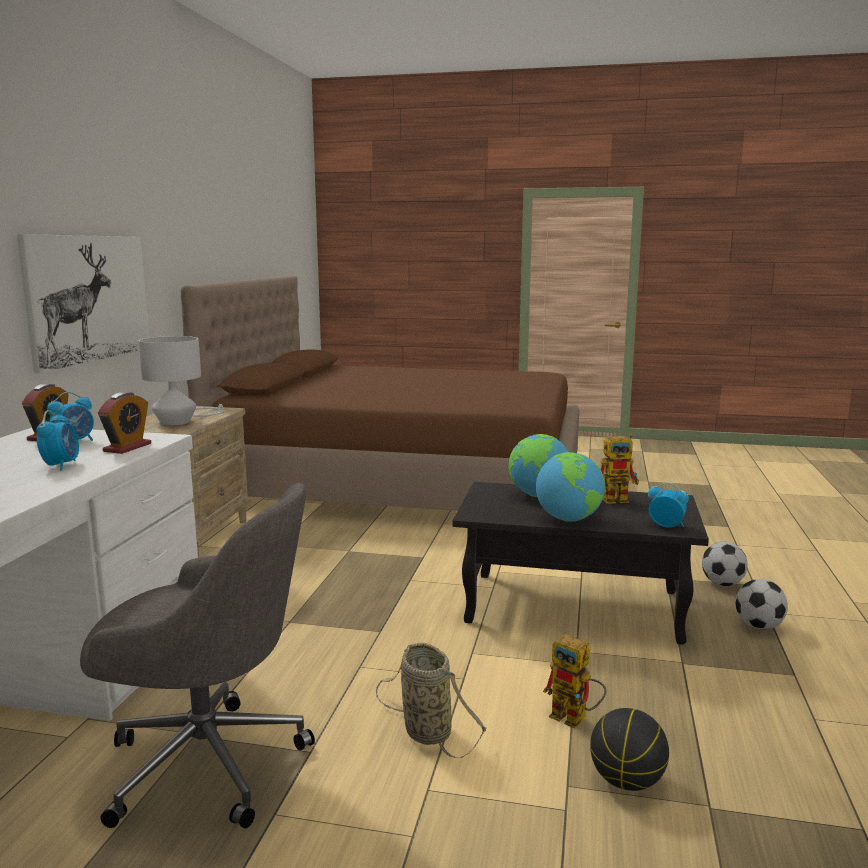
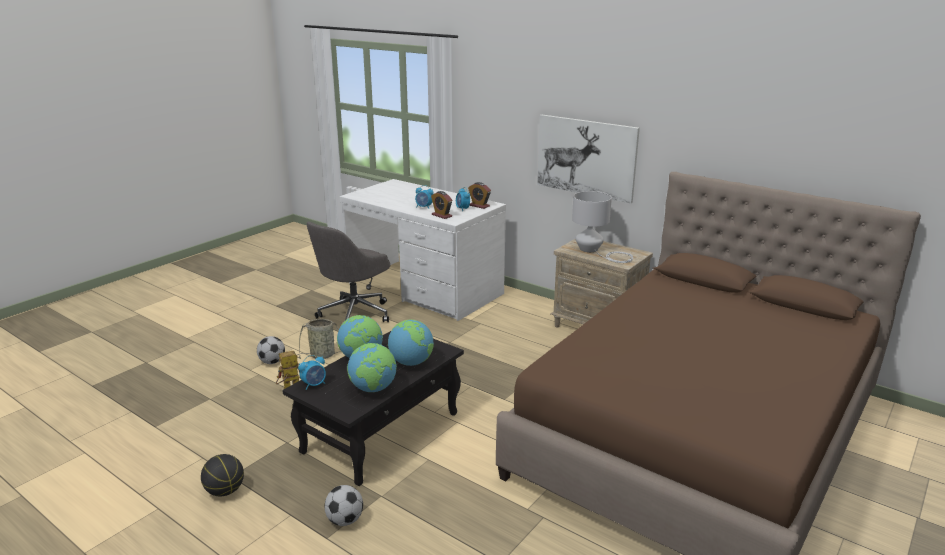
camera: 115 degrees right, 10 degrees up
(619, 499) = (373, 389): toy robot -> globe
(627, 781) = (243, 387): basketball -> basketball (225, 491)
(758, 626) = (282, 497): football -> football (272, 362)

